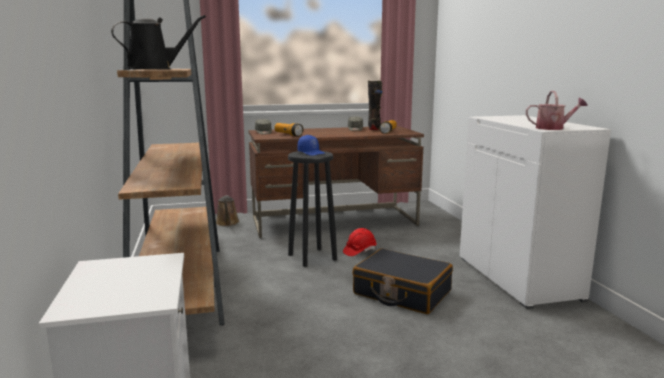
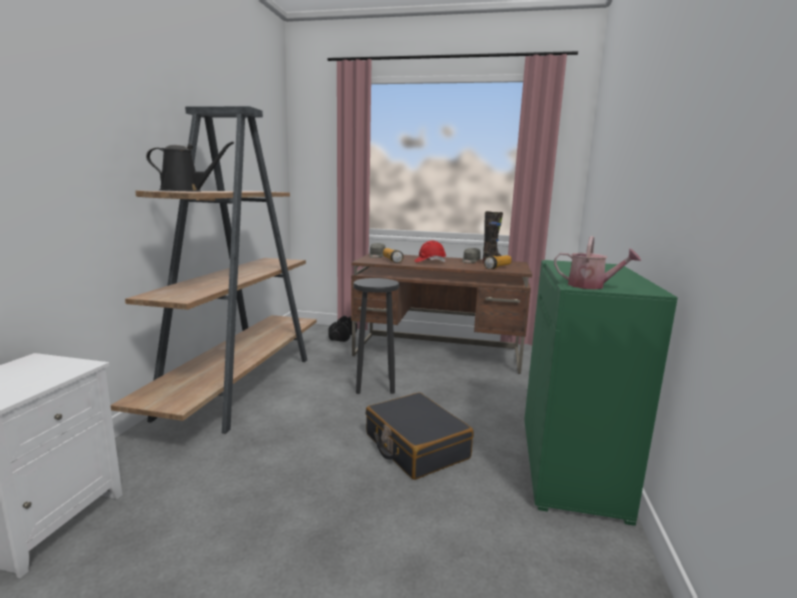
camera: 25 degrees right, 0 degrees up
(227, 223) = (343, 337): brown watering can -> black dumbbell
(311, 153) = (378, 281): blue cap -> none
(359, 251) = (426, 389): red hard hat -> red hard hat (430, 262)
(519, 278) = (572, 466): white cabinet -> green cabinet

